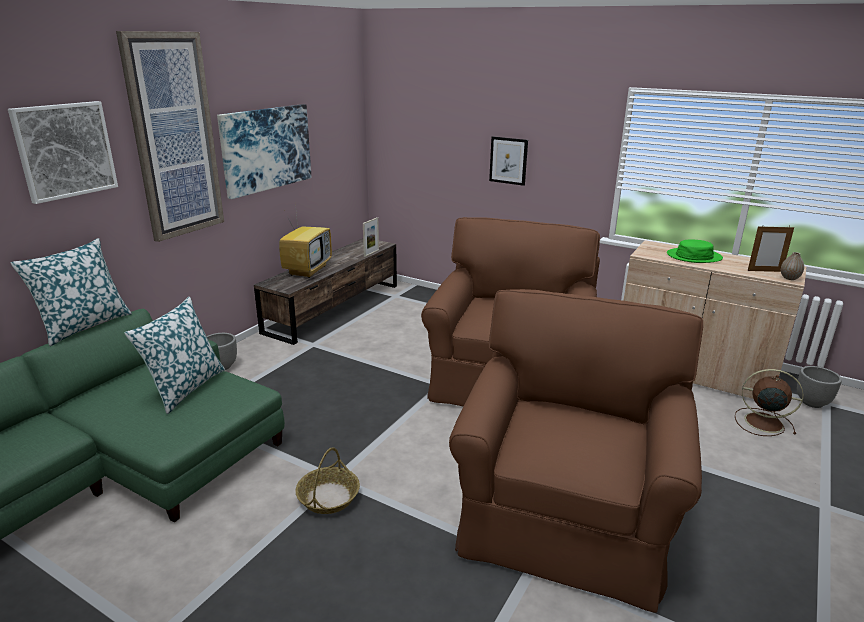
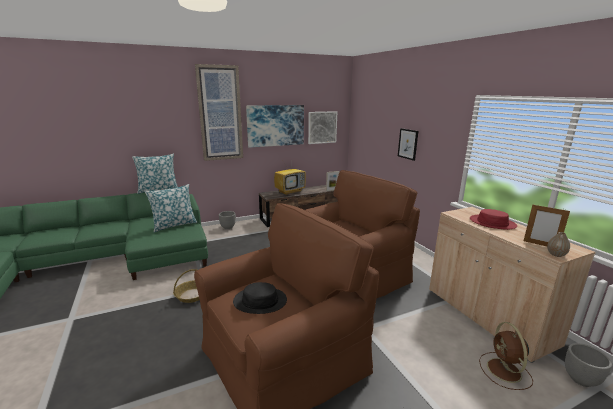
camera: 35 degrees right, 5 degrees down
(65, 150) = (164, 113): picture -> picture (322, 127)
(574, 439) = (260, 301): none -> black hat
(694, 256) = (492, 223): green hat -> red hat
(761, 422) = (504, 371): brown fan -> brown fan turned 150 degrees counterclockwise

